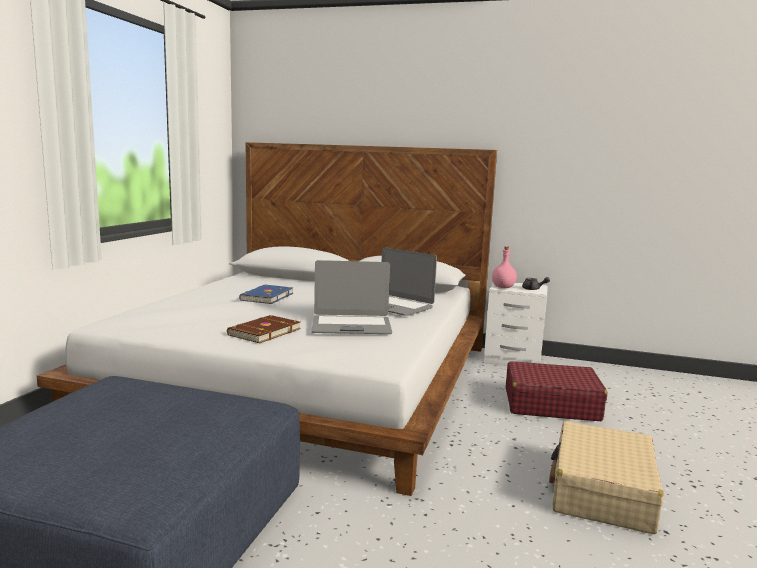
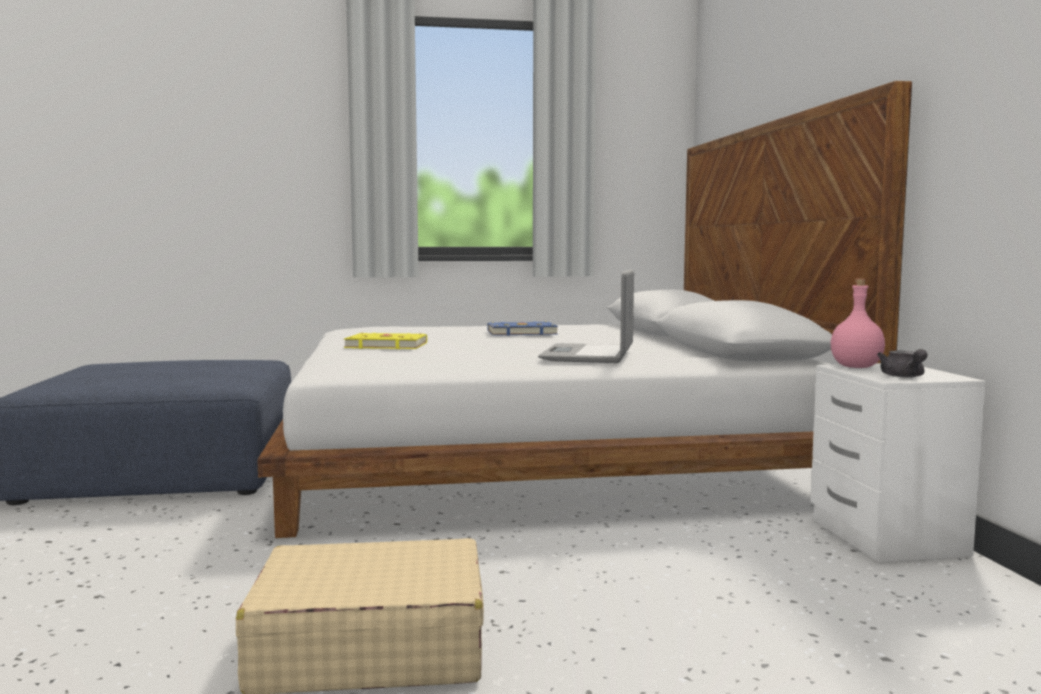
camera: 65 degrees right, 5 degrees down
(263, 332) = (386, 345): brown book -> yellow book
(351, 326) = (453, 355): laptop -> none
(550, 404) = (700, 585): red suitcase -> none

